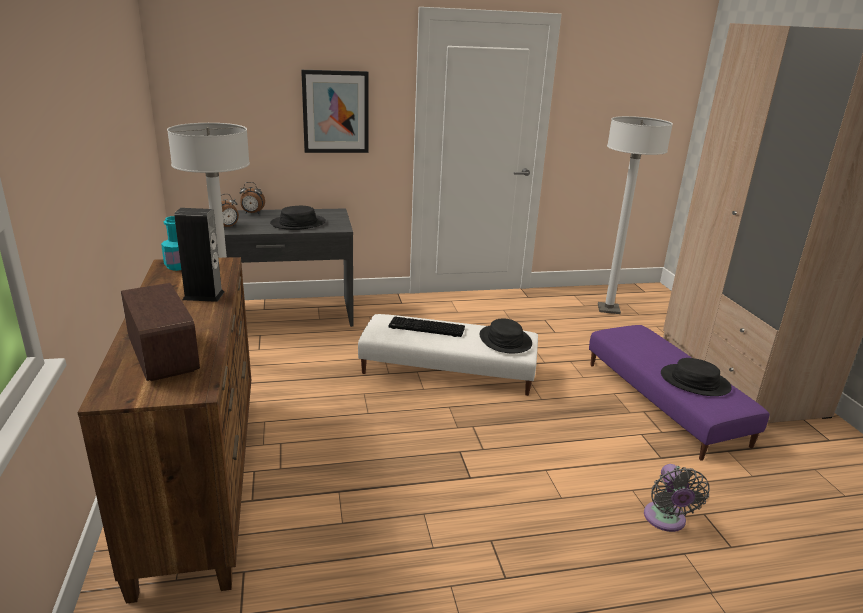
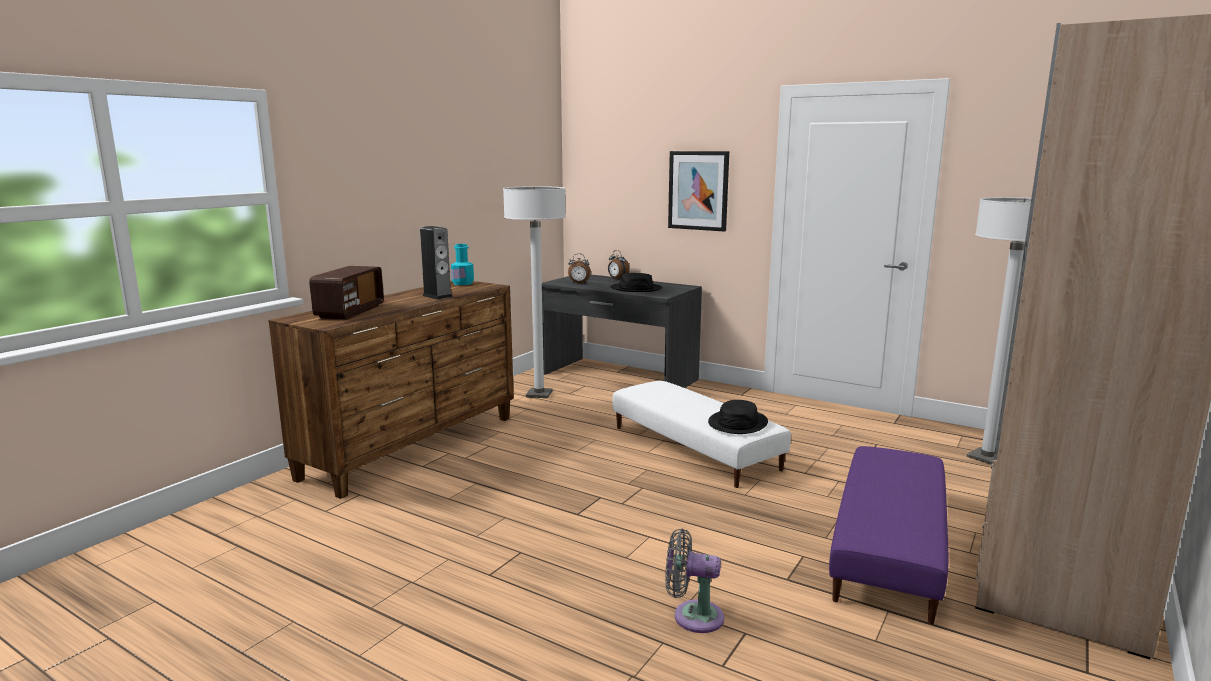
camera: 45 degrees right, 10 degrees down
(425, 328) = (680, 397): keyboard -> none
(665, 520) = (693, 616): grey fan -> grey fan turned 60 degrees clockwise
(694, 381) = (890, 512): black hat -> none

